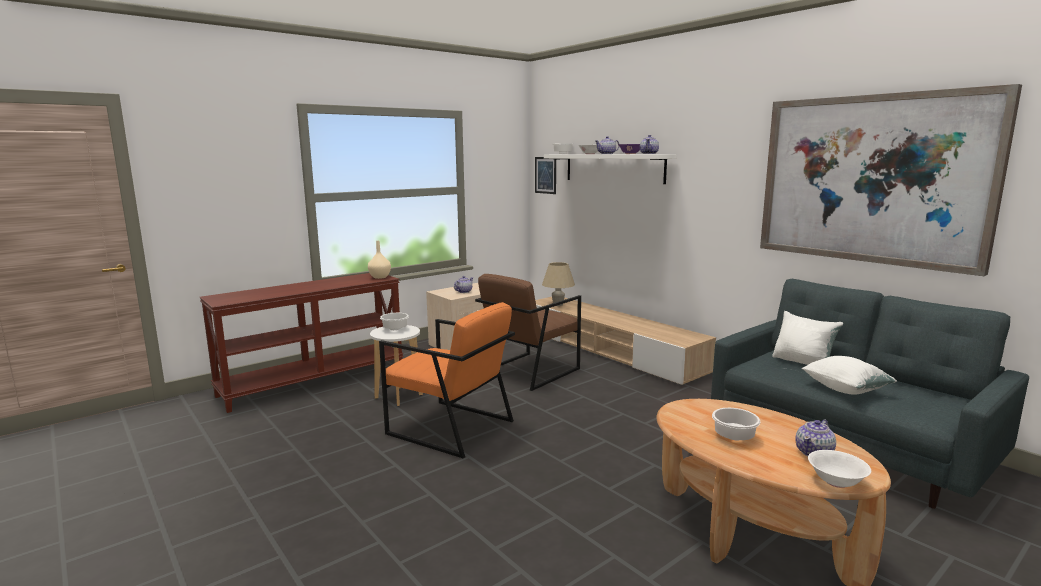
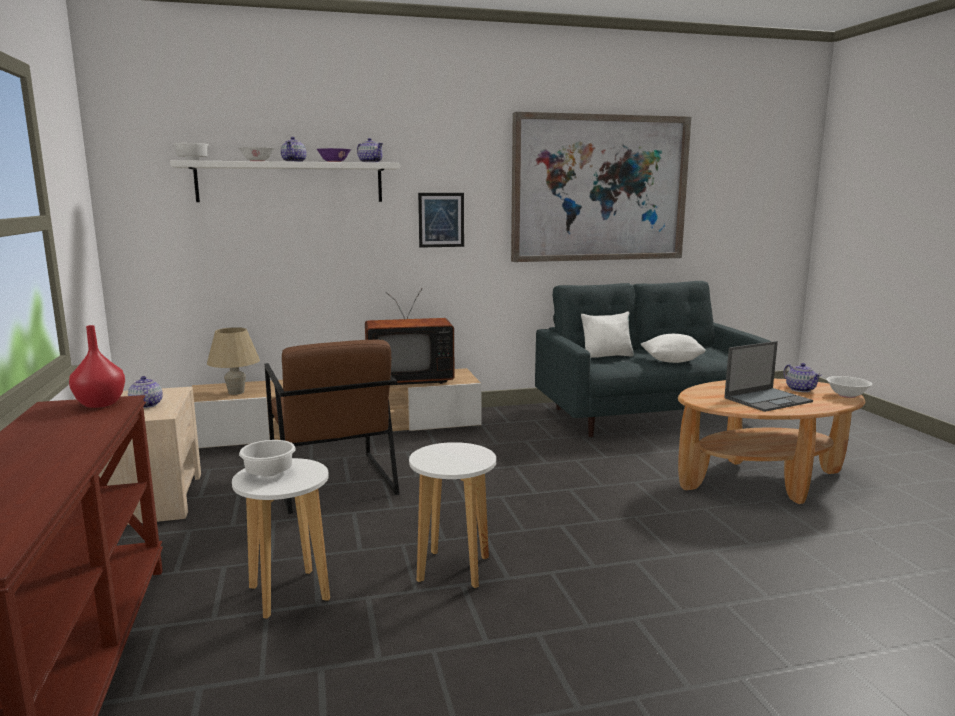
camera: 65 degrees left, 0 degrees up
(380, 277) = (100, 404): beige vase -> red vase
(450, 427) = (454, 569): orange armchair -> white stool
(545, 175) = (138, 196): picture -> picture (441, 220)
(651, 329) = (408, 380): none -> television
(735, 437) = (768, 400): white bowl -> laptop

